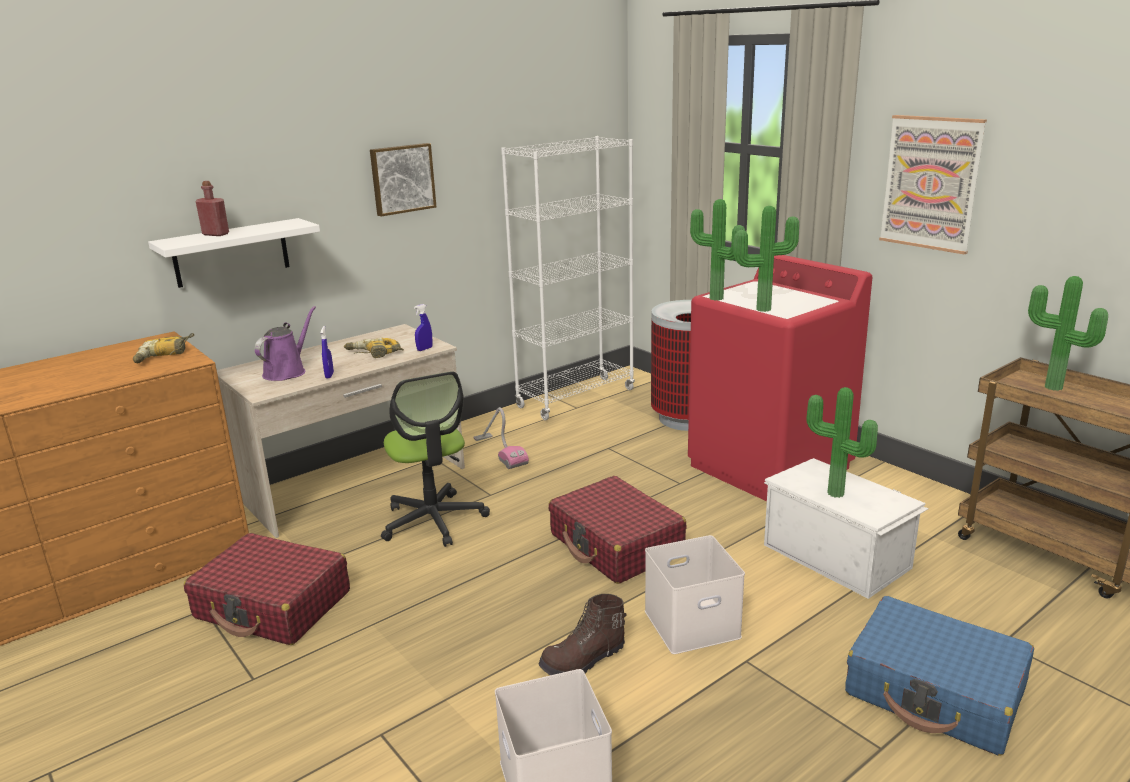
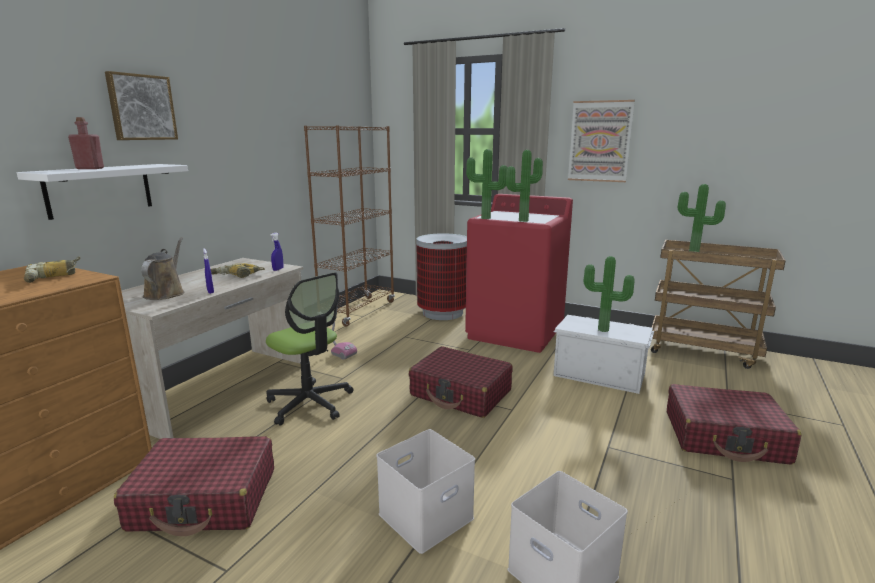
camera: 25 degrees left, 5 degrees down
(287, 371) = (166, 293): purple watering can -> brown watering can
(402, 179) = (237, 140): picture -> picture (141, 107)
(576, 398) = (358, 311): white bookcase -> brown bookcase
(584, 660) = (505, 475): brown boot -> none
(691, 625) = (554, 433): white storage box -> white storage box (425, 518)
(935, 692) = (725, 437): blue suitcase -> red suitcase

